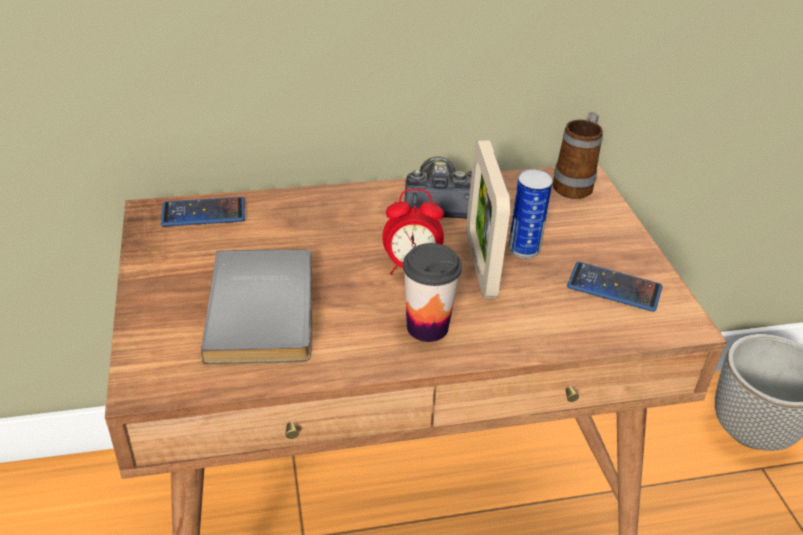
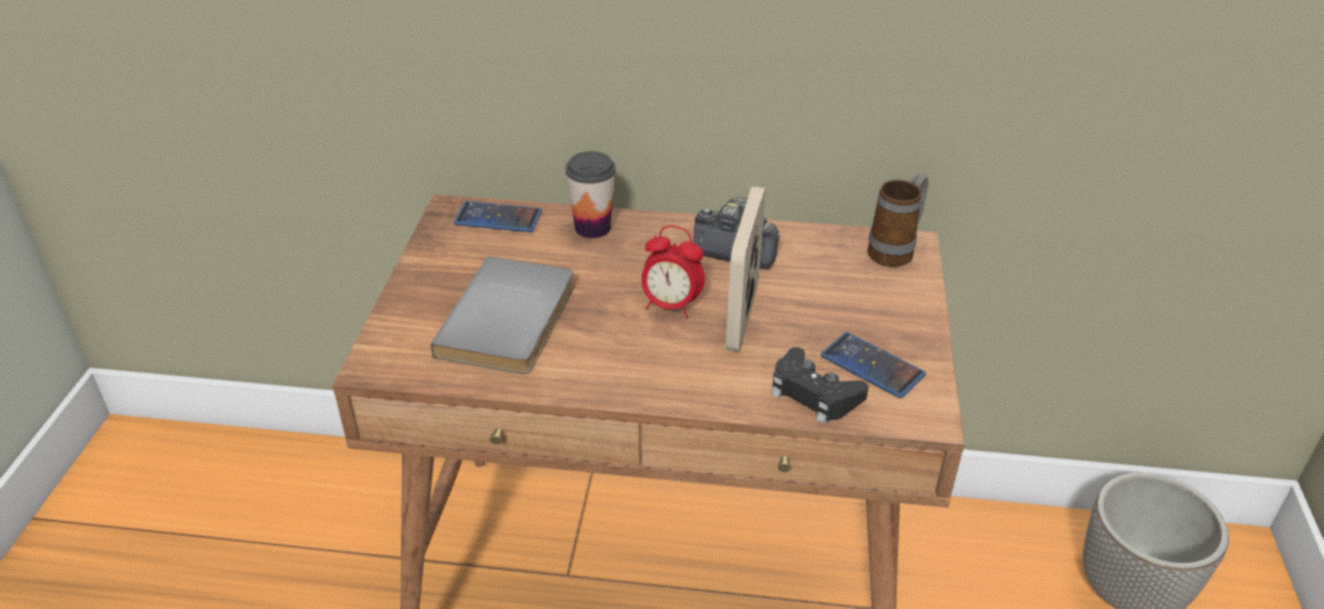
camera: 20 degrees right, 0 degrees up
(427, 327) = (655, 366): cup -> cup (592, 227)
(524, 249) = (797, 309): can -> none
(580, 323) = (814, 394): none -> black game controller

